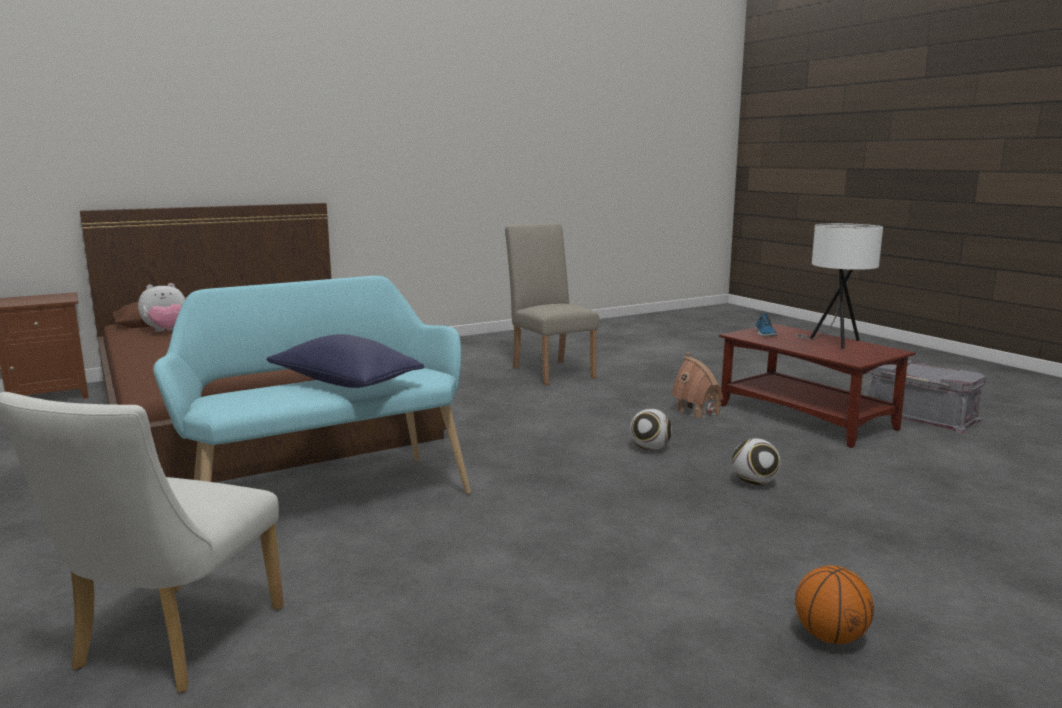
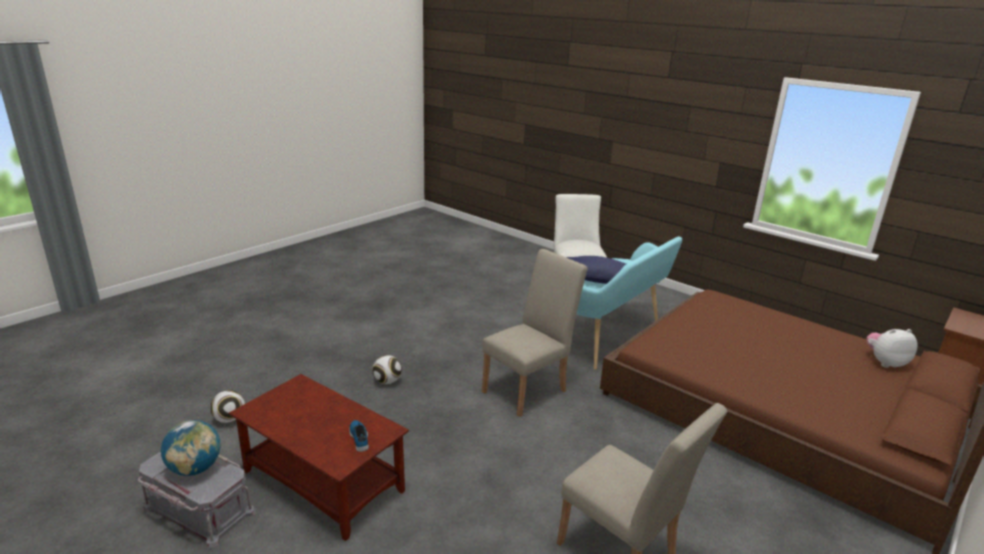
camera: 160 degrees right, 10 degrees up
(166, 331) = (885, 362): plush toy -> plush toy turned 45 degrees clockwise
(538, 453) = (529, 389): none -> beige chair
(650, 449) = (457, 405): football -> football (229, 419)
(697, 411) = (426, 472): toy house -> none
(830, 637) = (373, 309): basketball -> none
(834, 343) = (296, 422): white table lamp -> none
(925, 372) = (195, 469): none -> globe

